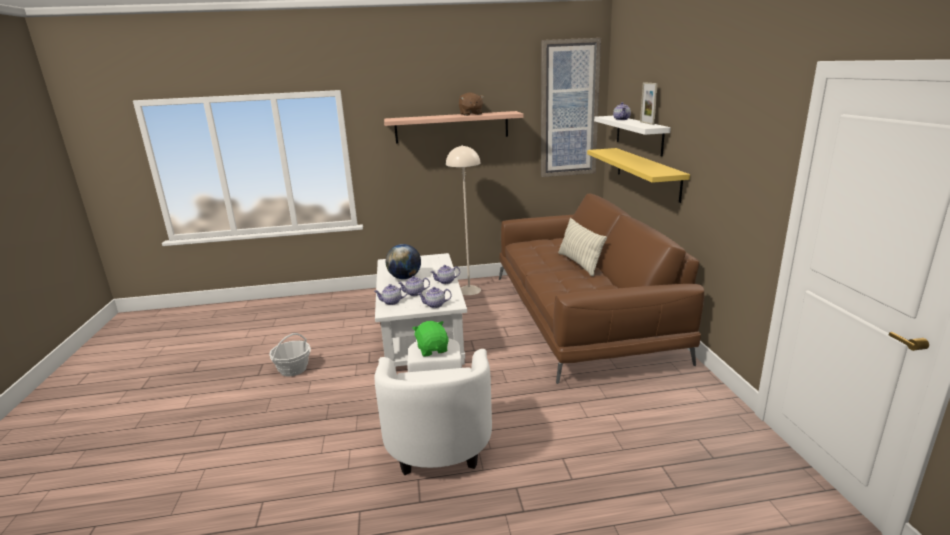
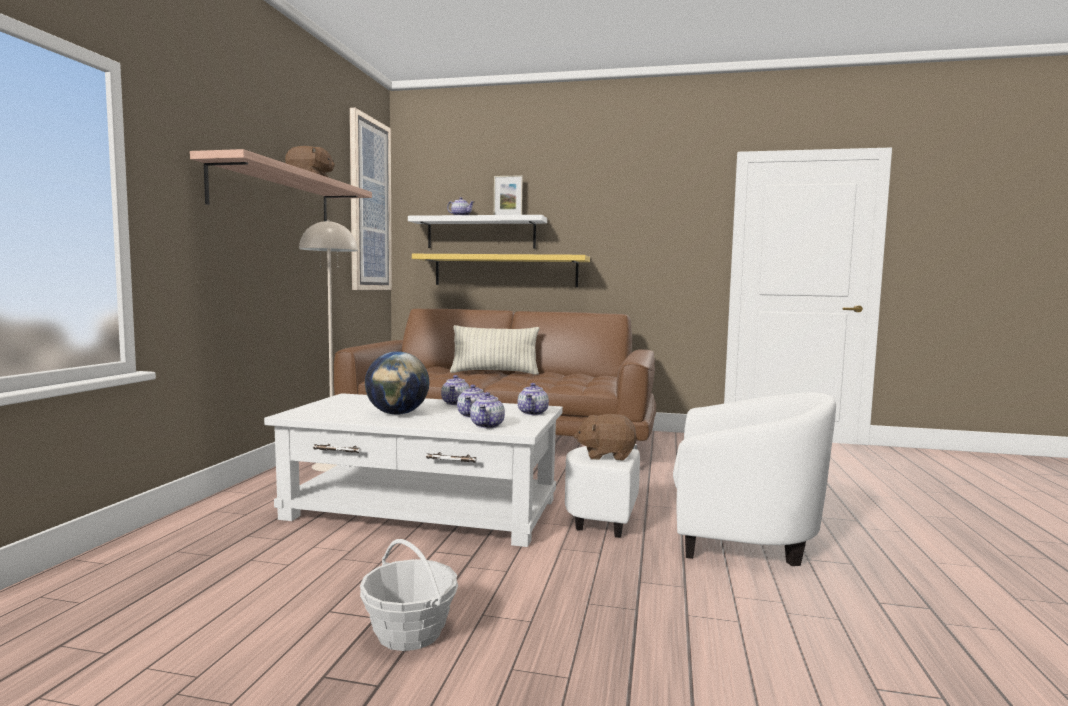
camera: 70 degrees left, 15 degrees down
(432, 349) = (606, 455): green plush toy -> brown plush toy

